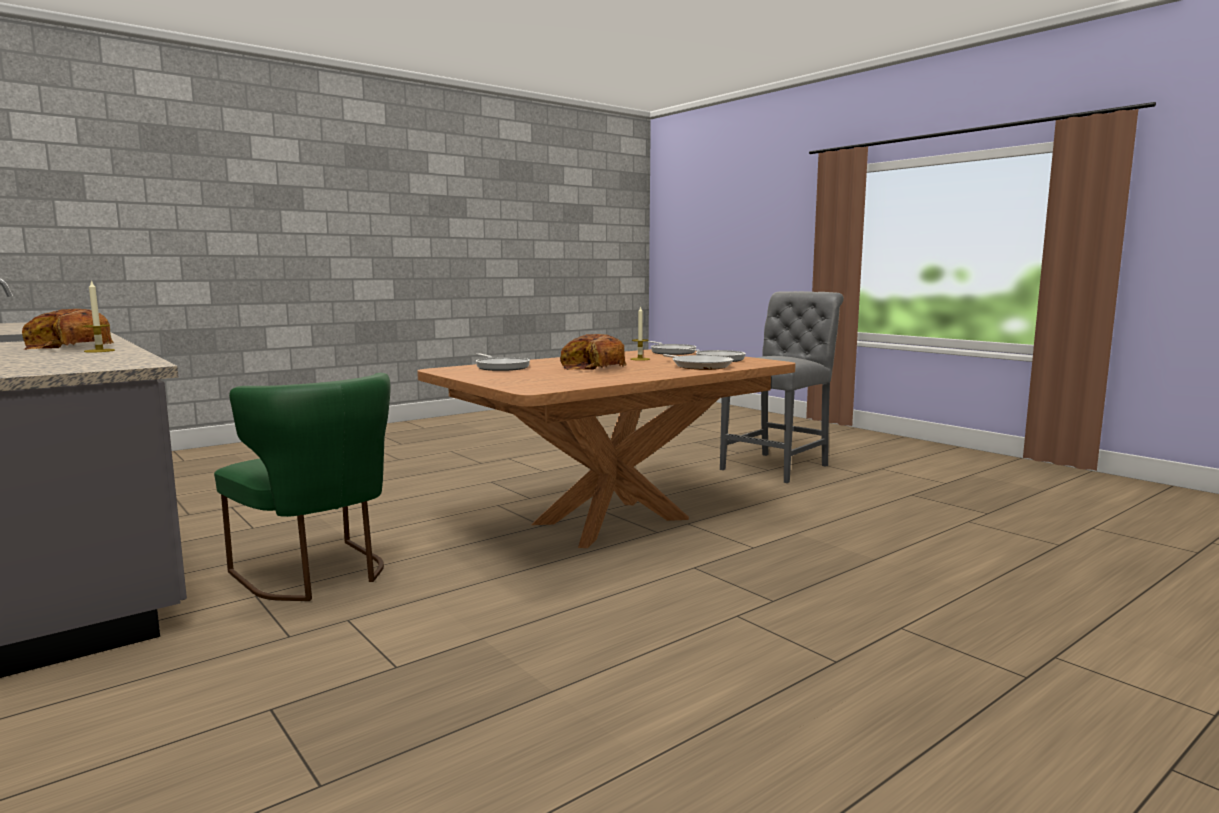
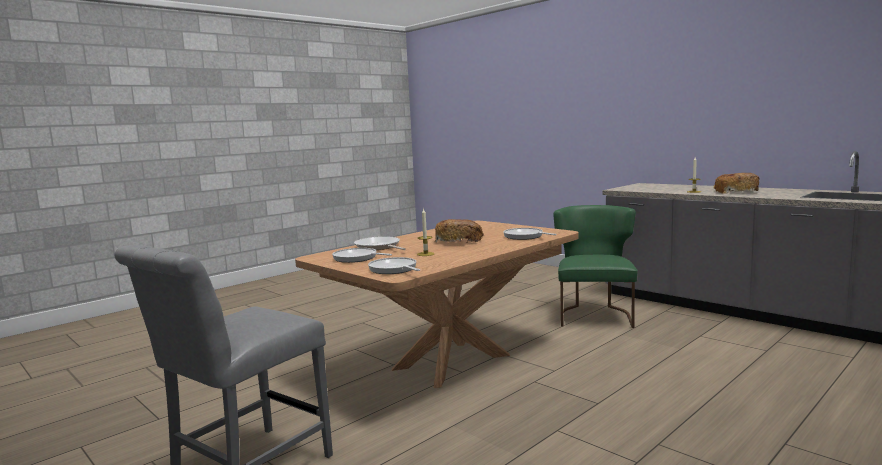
camera: 175 degrees right, 0 degrees up
(318, 575) = (594, 315): green chair -> green chair turned 60 degrees clockwise

